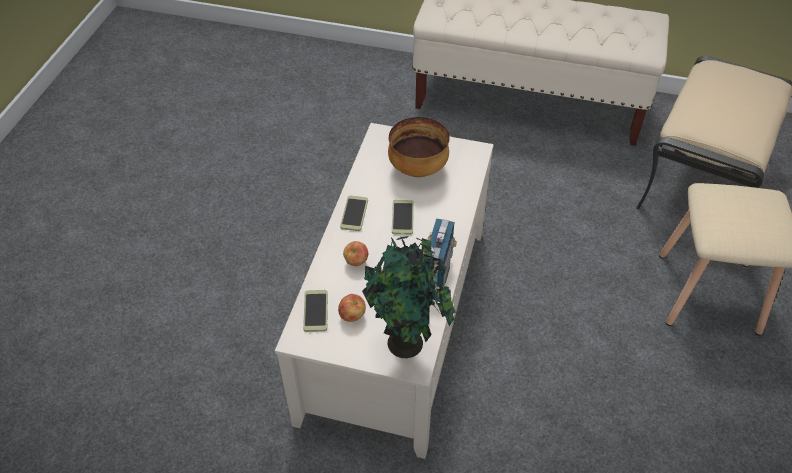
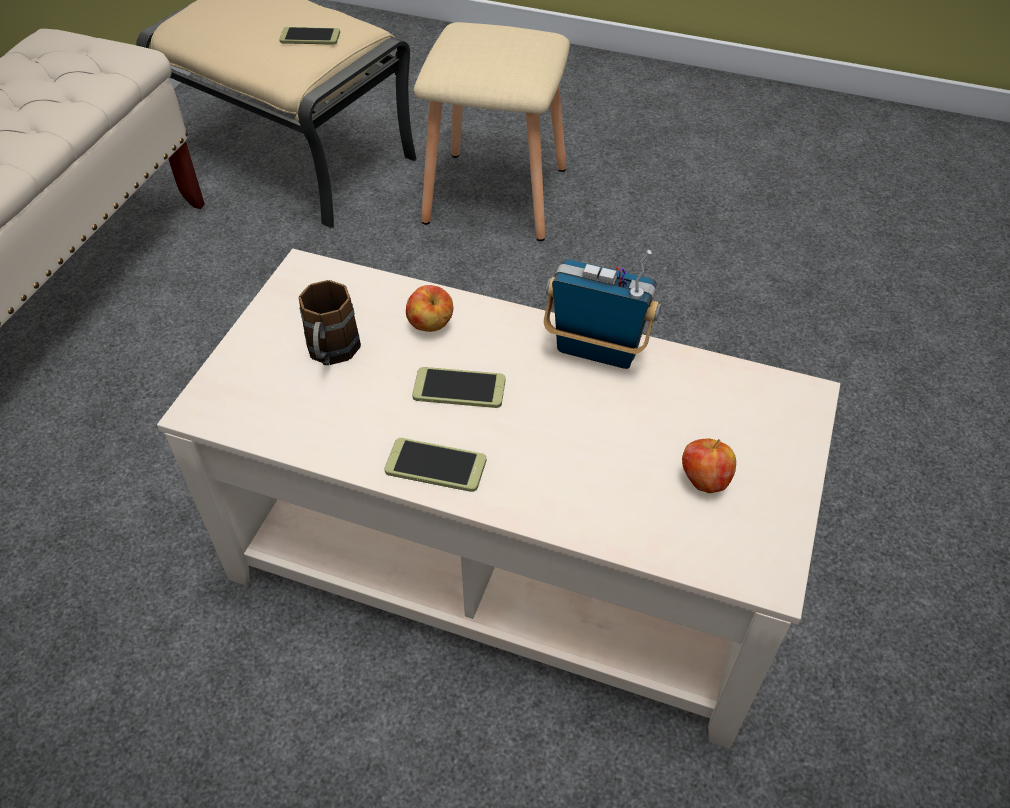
camera: 85 degrees left, 0 degrees up
(316, 311) = (696, 541): phone -> phone (310, 37)
(356, 262) = (569, 468): apple -> apple (430, 325)
(407, 345) = (763, 403): potted plant -> none
(418, 169) = (331, 355): bowl -> brown mug

